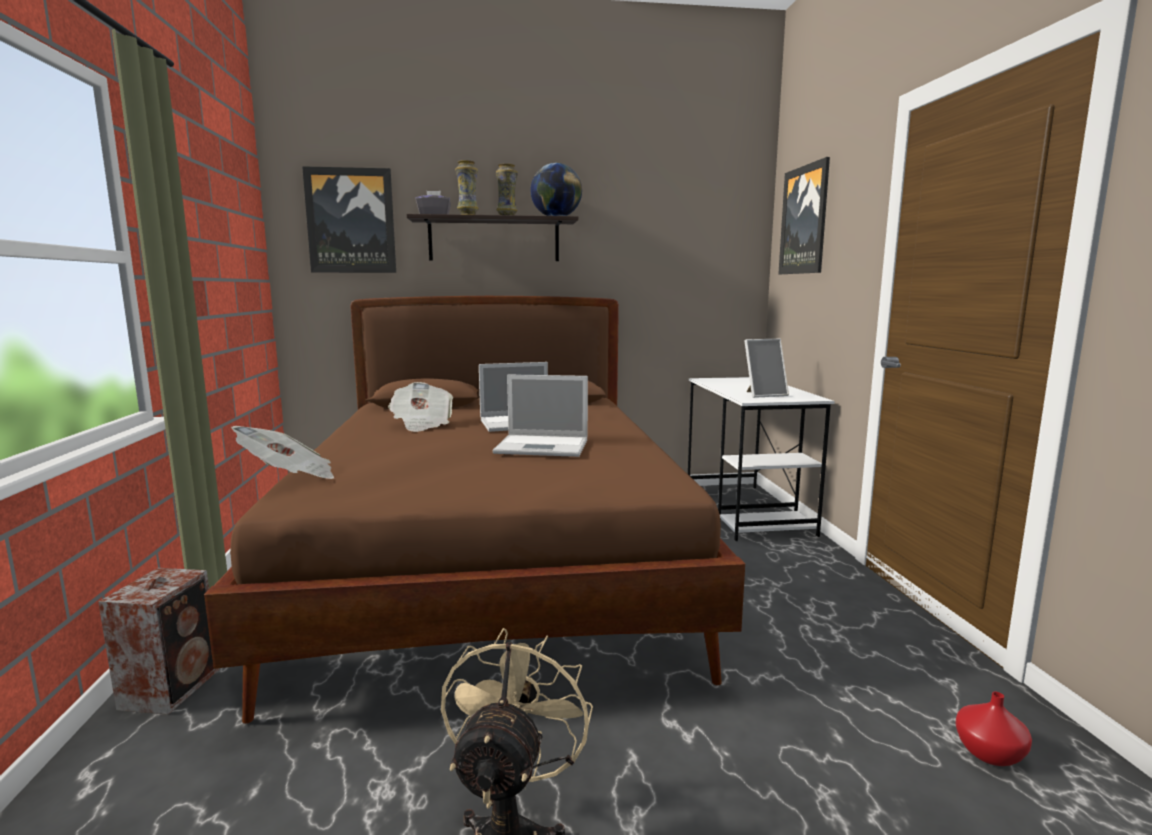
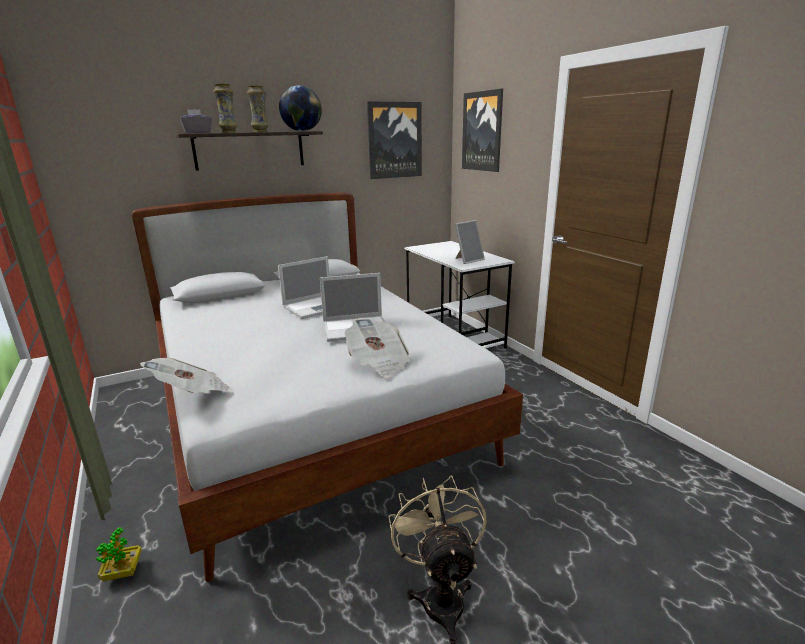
camera: 20 degrees left, 10 degrees up
(173, 687) = (123, 572): speaker -> potted plant
(351, 221) = (117, 138): picture -> picture (394, 140)
(422, 424) = (240, 318): newspaper -> newspaper (378, 363)
(494, 567) = (311, 413): brown bed -> white bed
(990, 754) = (650, 469): red vase -> none

